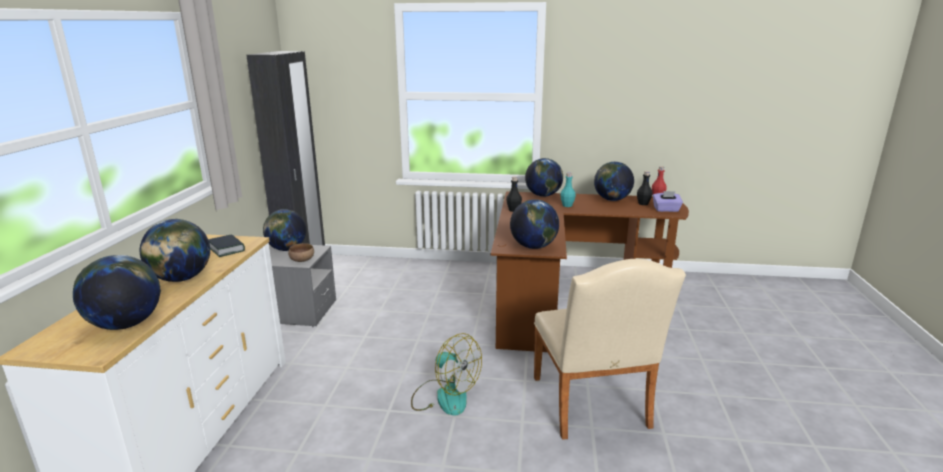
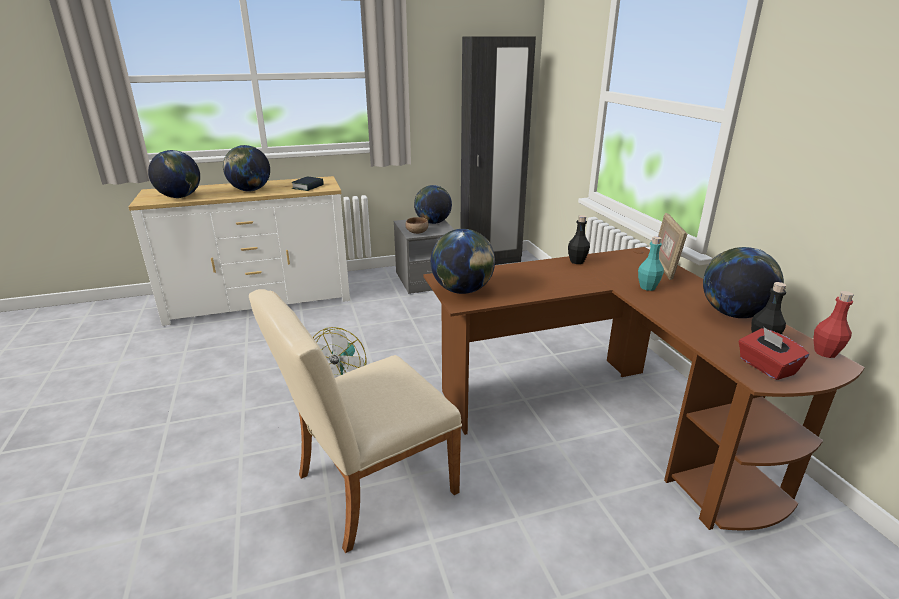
camera: 65 degrees right, 5 degrees up
(543, 196) = (664, 268): globe -> picture frame
(666, 210) = (766, 367): purple tissue box -> red tissue box

